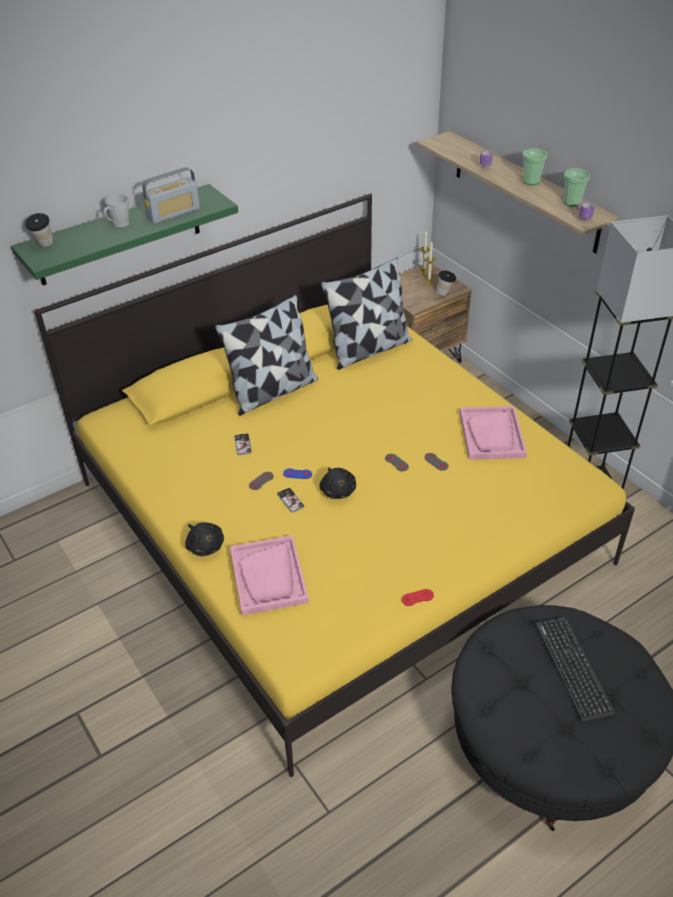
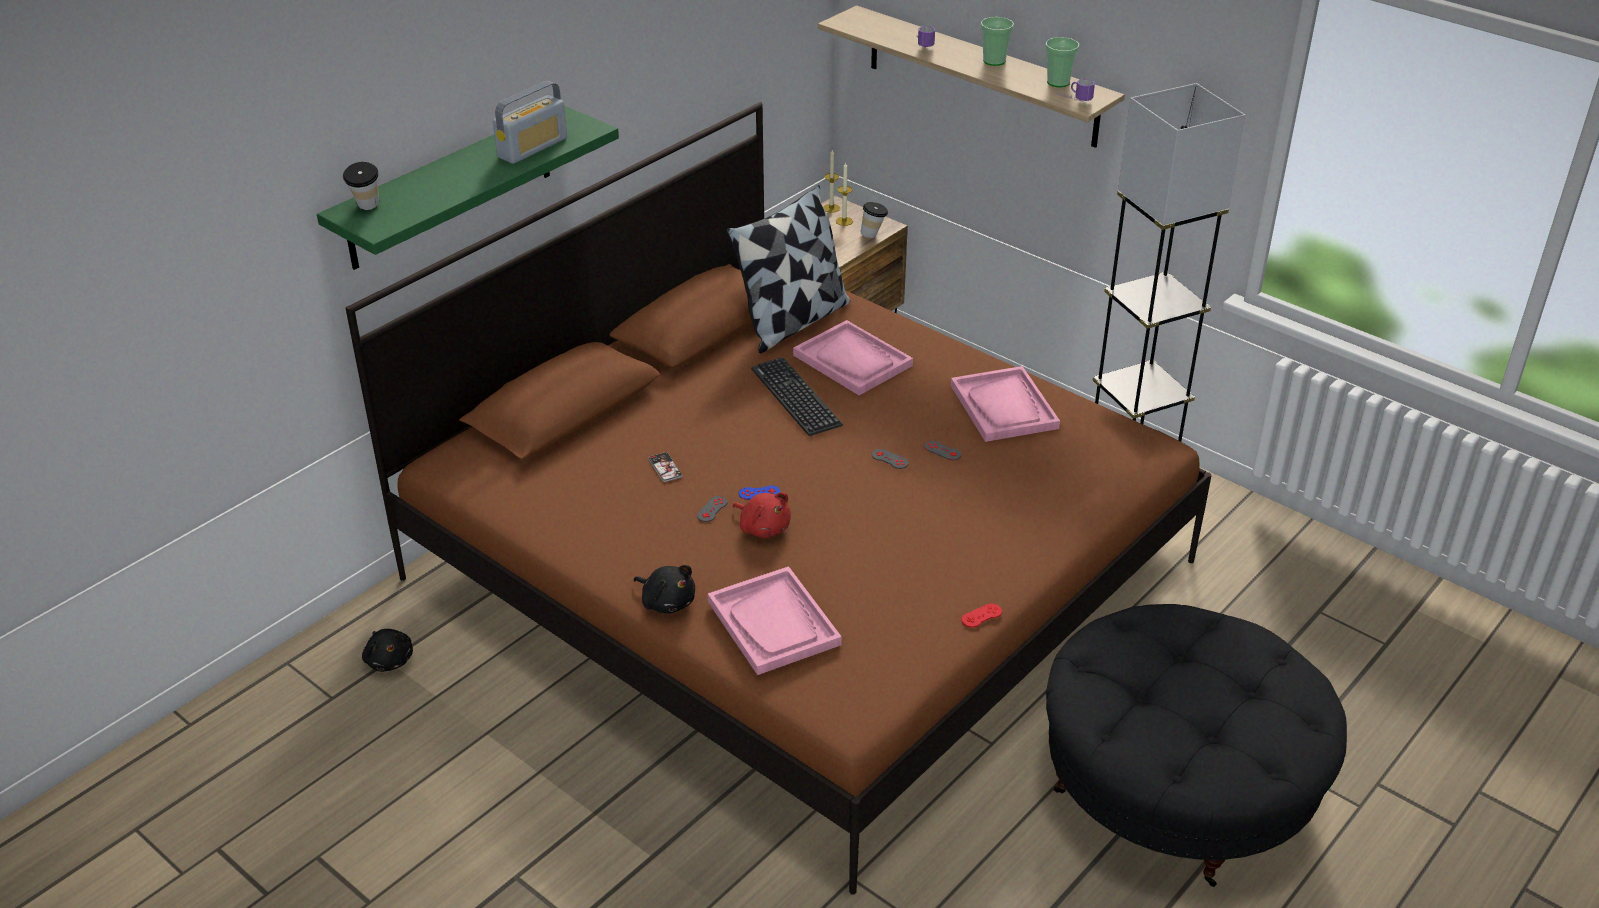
camera: 15 degrees left, 5 degrees down
(118, 224) = (460, 170): grey mug -> none
(272, 391) = (678, 393): pillow -> none
(290, 500) = (763, 527): phone -> red plush toy
(338, 490) = (824, 505): black plush toy -> black plush toy (389, 660)
(338, 521) = (799, 569): yellow bed -> brown bed
(398, 384) = (853, 360): none -> pink tray
(573, 667) = (1199, 668): keyboard -> keyboard (795, 397)

